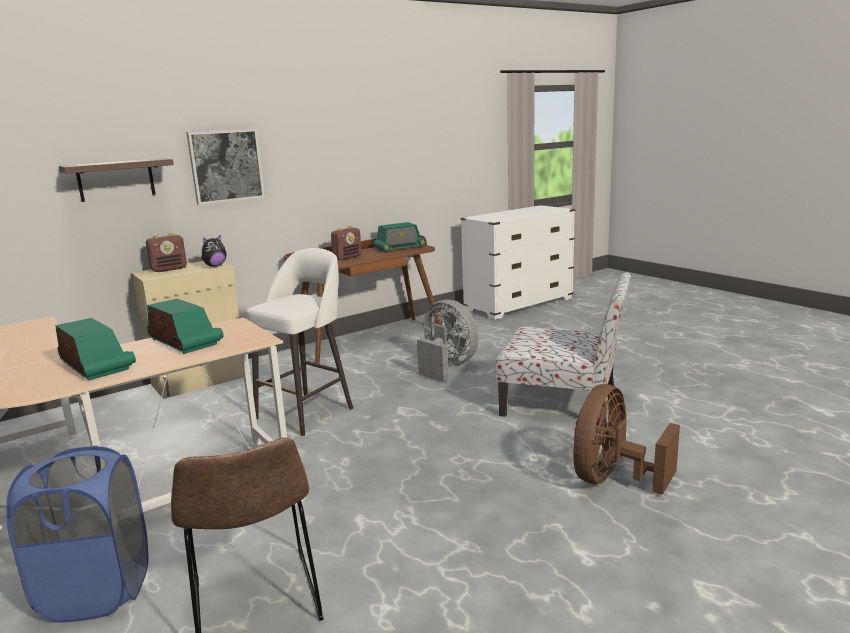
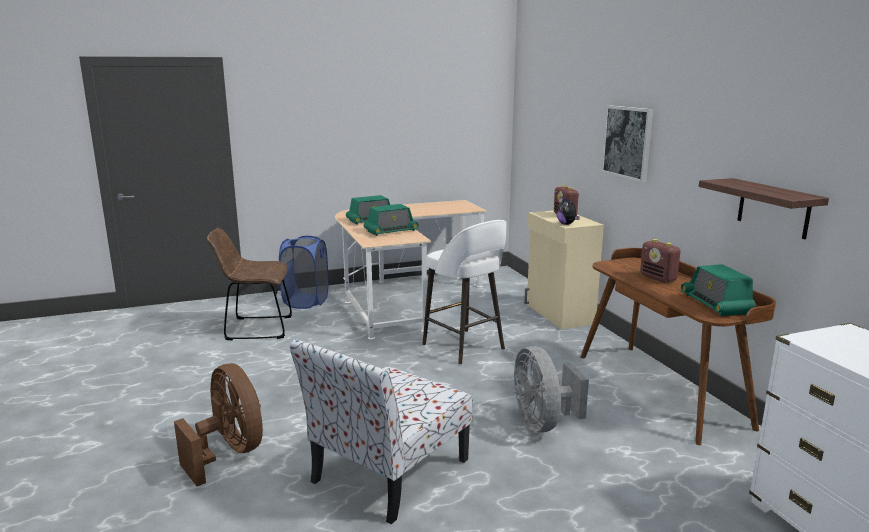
camera: 105 degrees right, 0 degrees up
(116, 180) = (572, 136): shelf -> shelf (773, 208)
(447, 366) = (543, 423): grey fan -> grey fan turned 105 degrees clockwise

